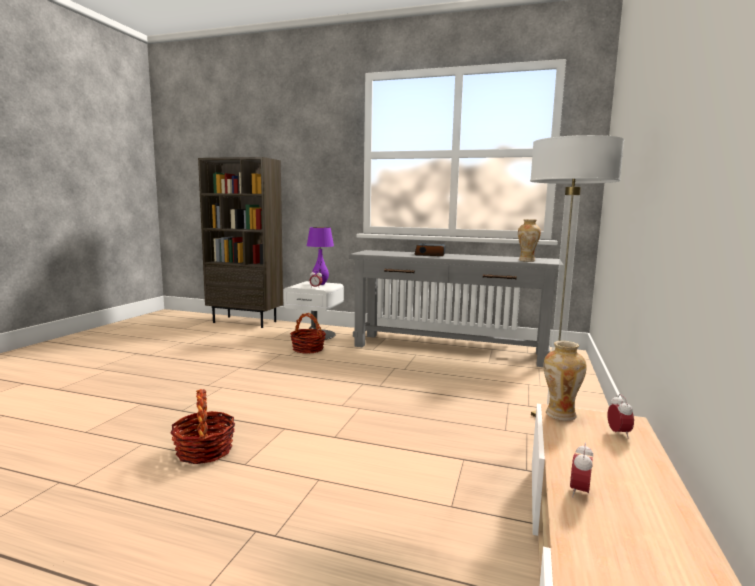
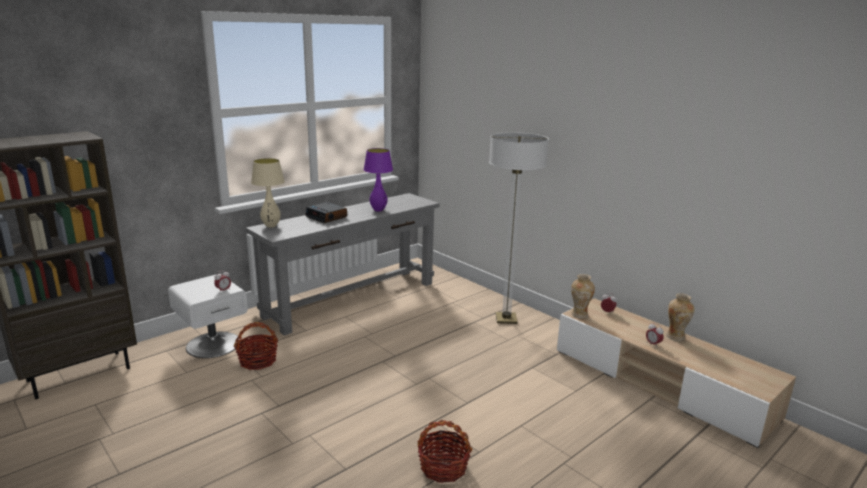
camera: 60 degrees left, 10 degrees up
(320, 284) = (207, 284): purple table lamp -> purple table lamp (378, 210)
(379, 251) = (271, 226): none -> beige table lamp
(527, 261) = (410, 204): vase -> vase (676, 337)

